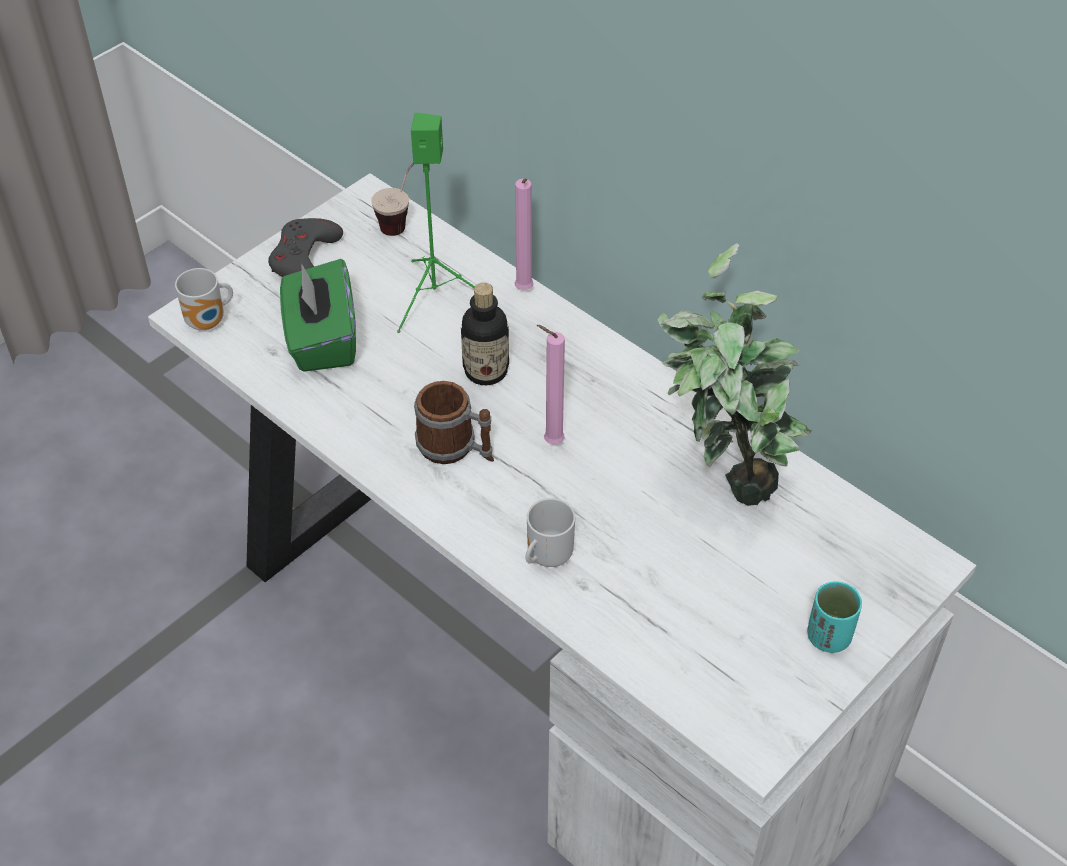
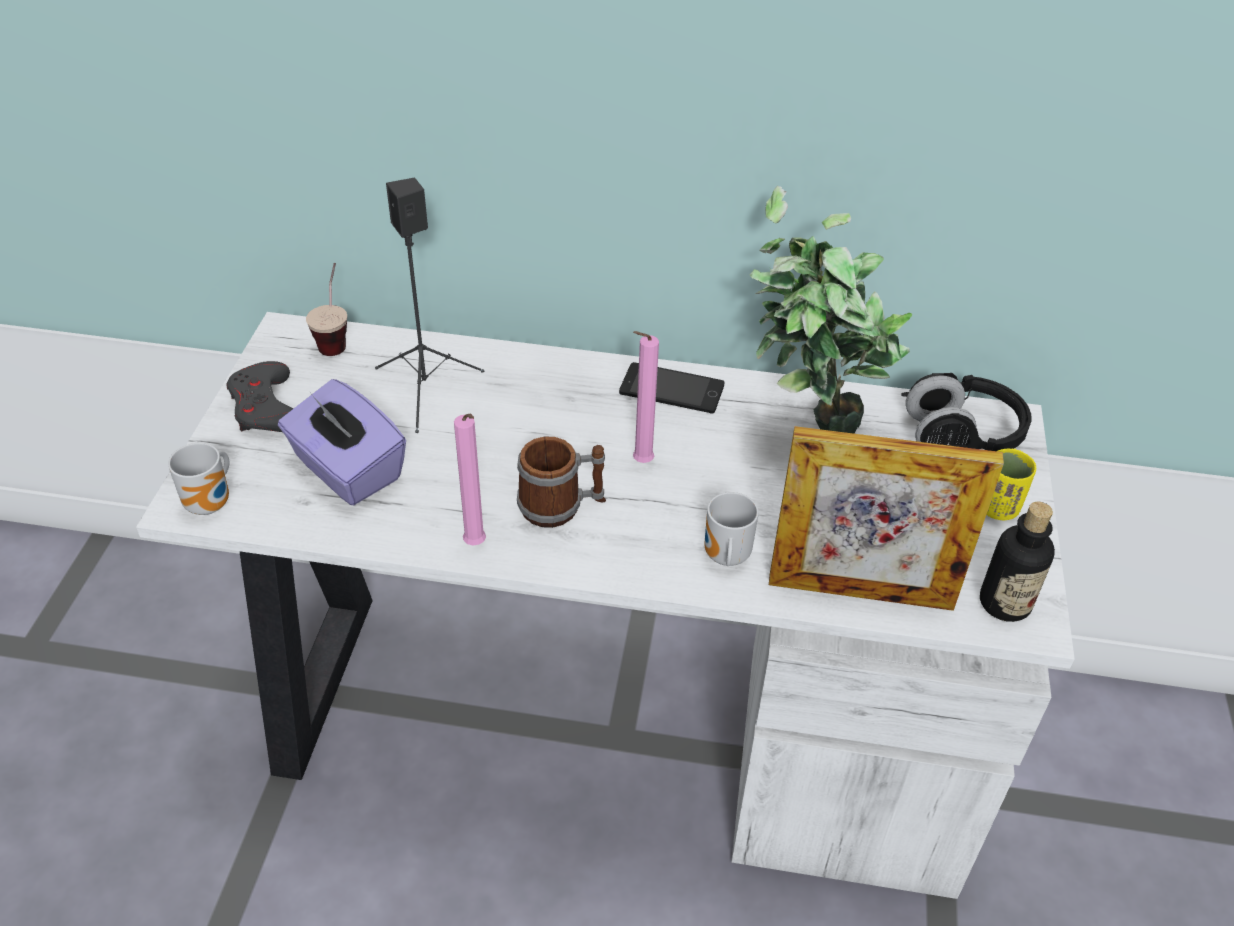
camera: 35 degrees left, 5 degrees down
(322, 340) = (347, 470): green tissue box -> purple tissue box
(434, 298) = (426, 390): green speaker -> black speaker
(486, 371) = (529, 430): bottle -> bottle (1004, 603)
(523, 291) = (503, 353): pink candle -> pink candle (476, 546)
(631, 643) = (860, 592): none -> picture frame
(637, 389) = (671, 389): none -> phone
(828, 637) = (997, 508): turquoise cup -> yellow cup
(862, 556) = (961, 436): none -> black headphones

